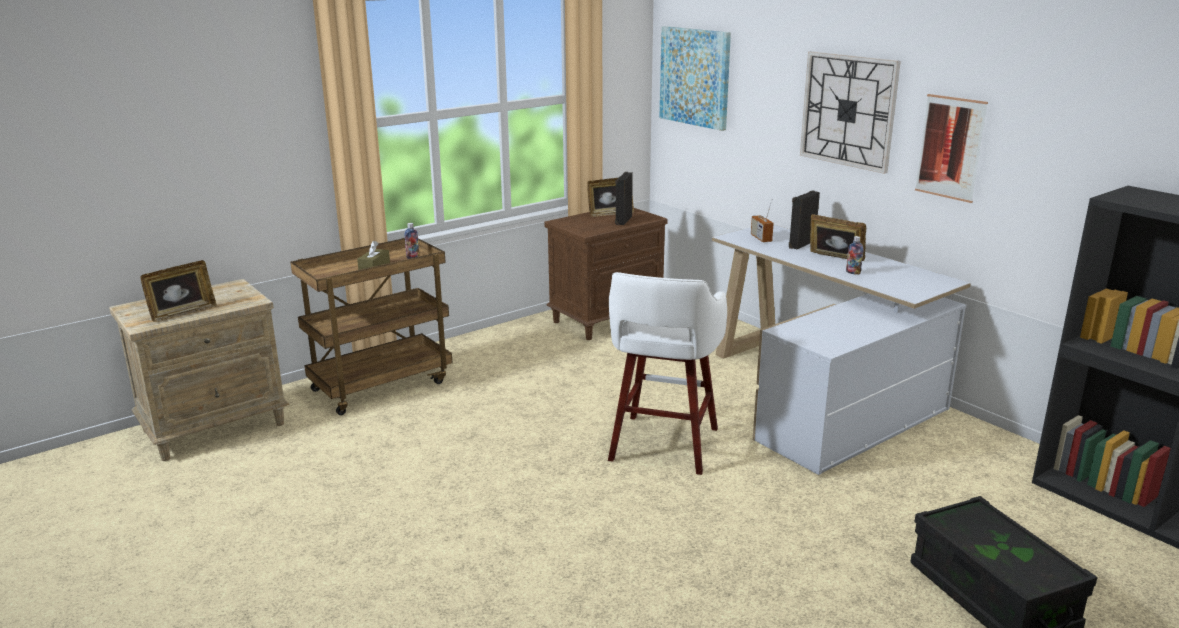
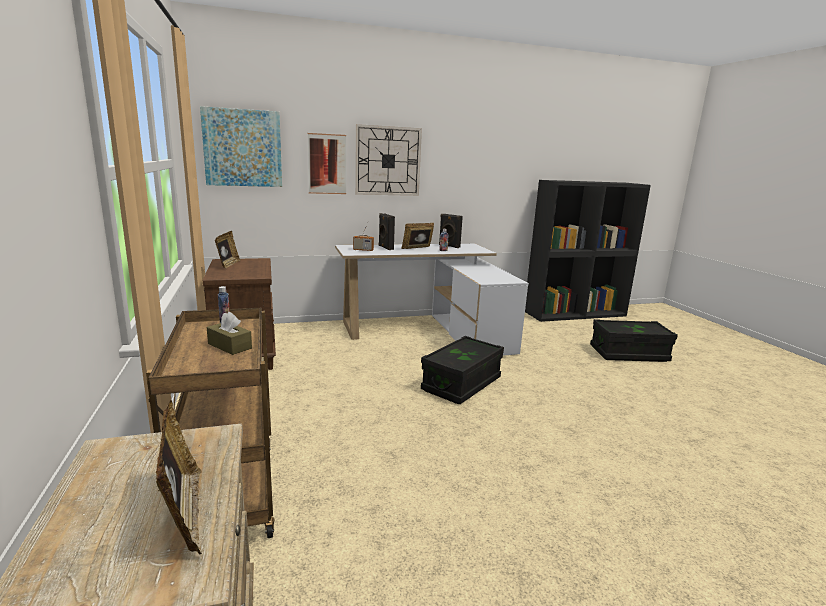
camera: 70 degrees left, 5 degrees down
(623, 220) = (252, 265): black speaker -> black speaker (449, 246)
(663, 446) = (461, 384): white stool -> black storage box
(950, 148) = (454, 175): picture -> picture (327, 164)

